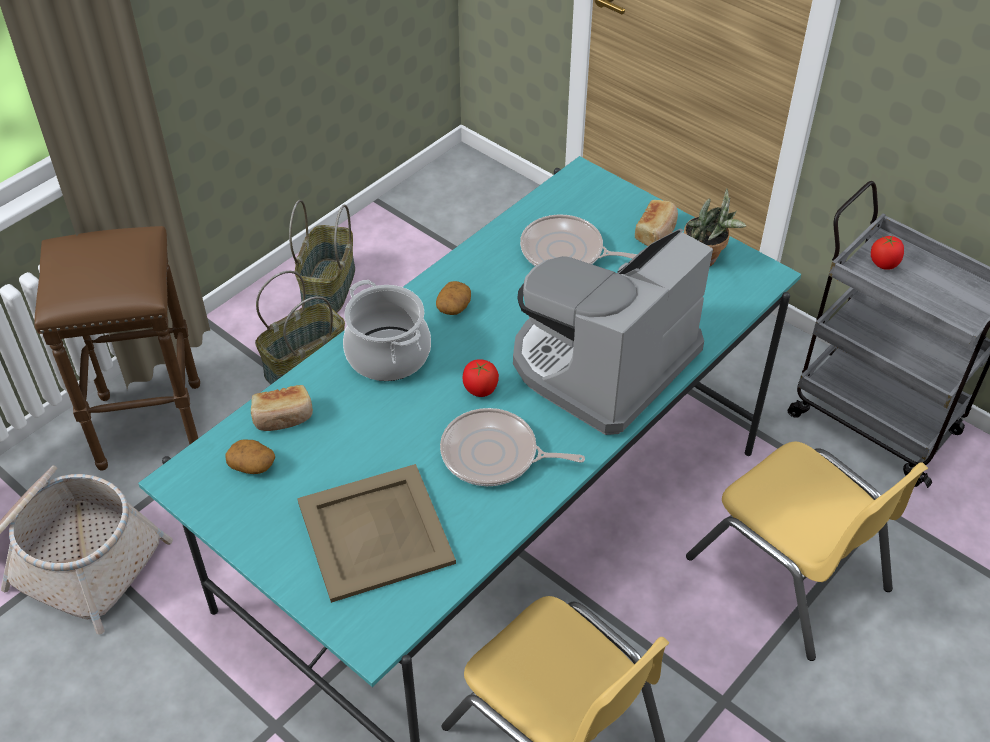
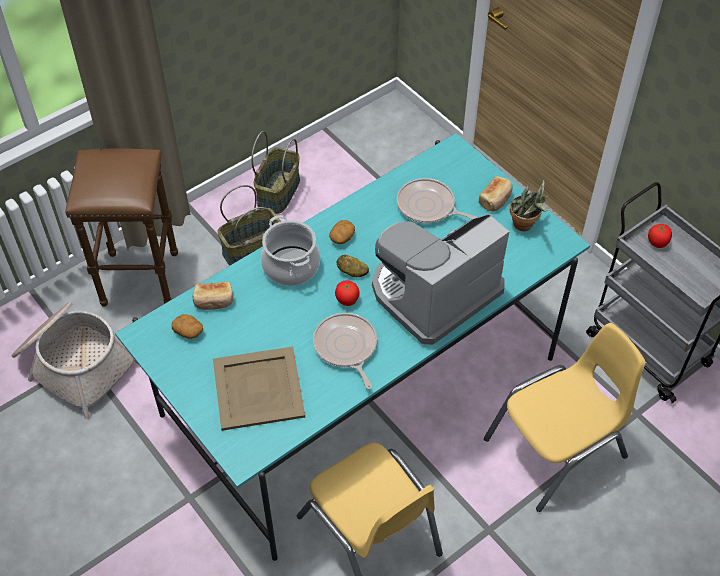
camera: 10 degrees right, 5 degrees up
(479, 351) = (352, 272): none -> potato
(494, 455) = (346, 347): frying pan -> frying pan turned 45 degrees clockwise
(789, 573) = (557, 449): yellow chair -> yellow chair turned 90 degrees counterclockwise

